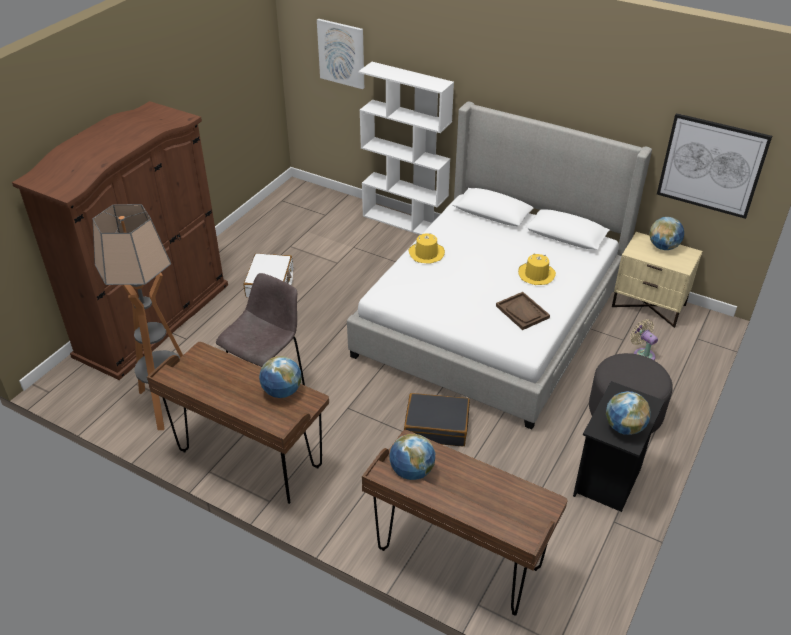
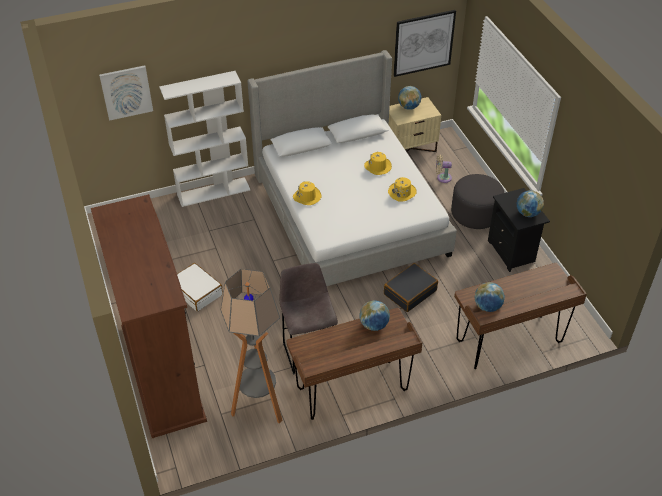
camera: 50 degrees left, 5 degrees up
(522, 312) = (402, 192): brown tray -> yellow hat

